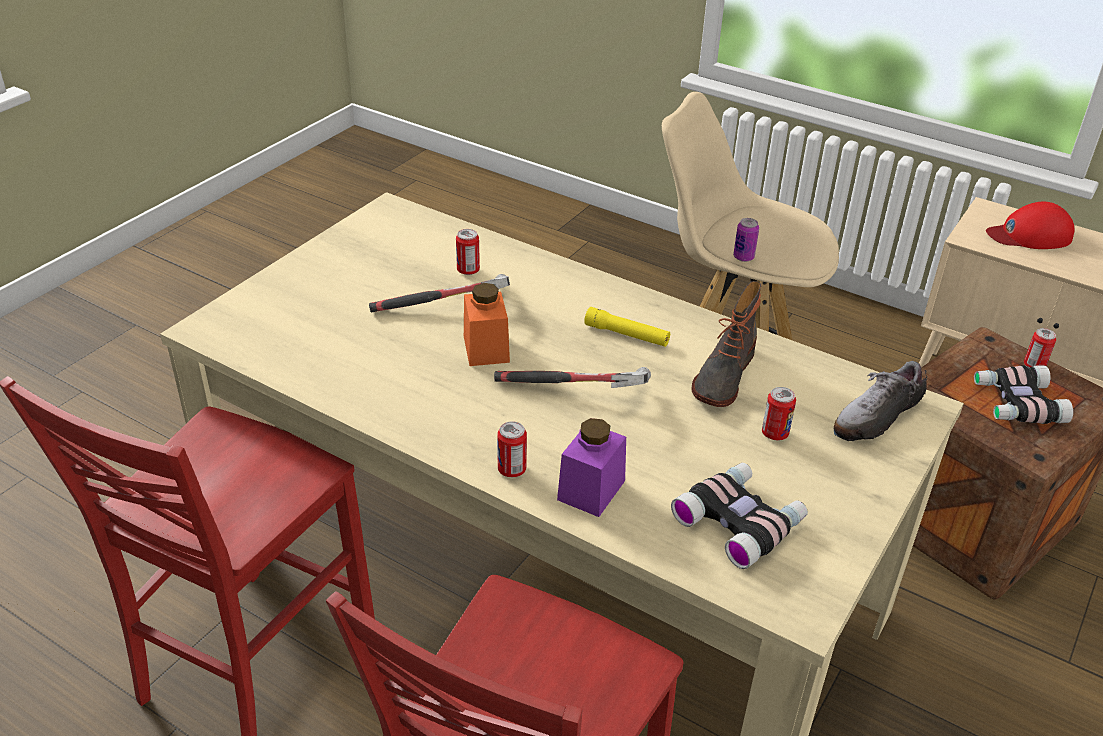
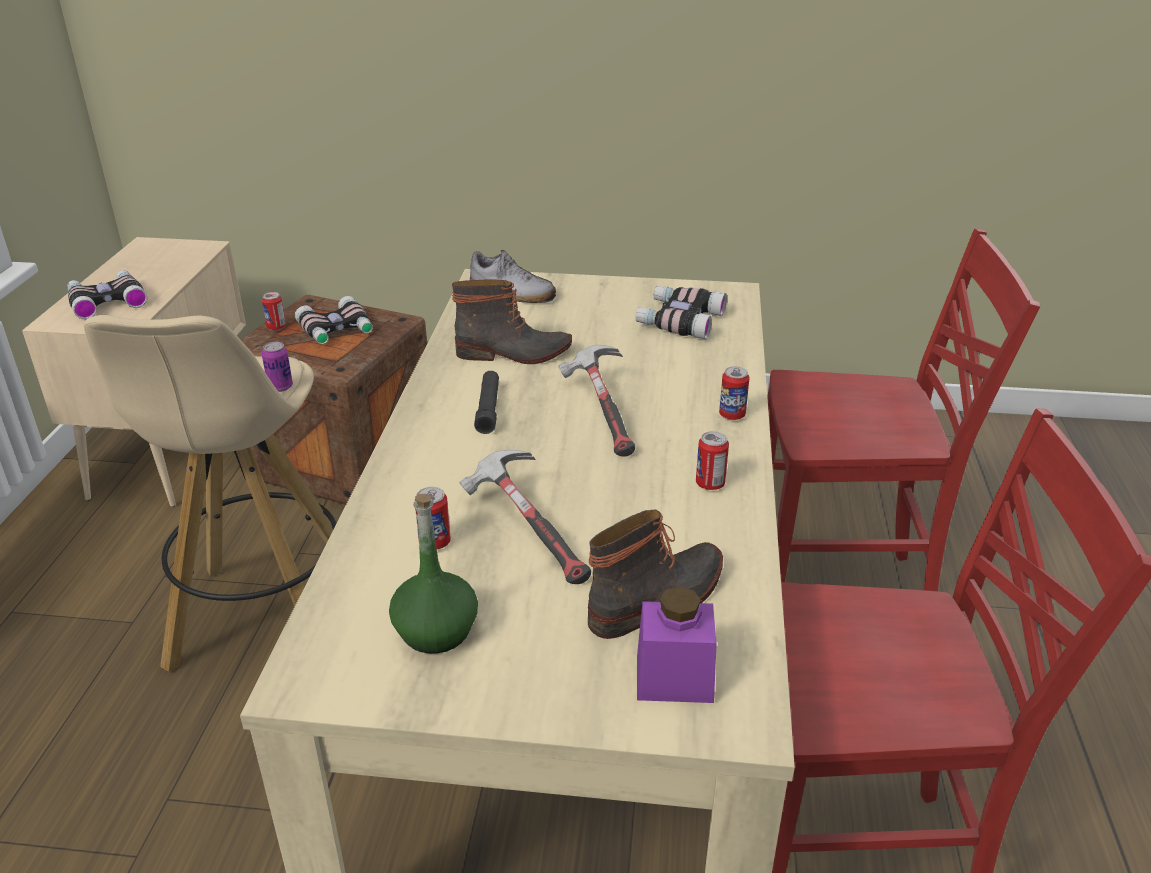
camera: 115 degrees left, 5 degrees down
(327, 336) = (658, 599): none -> boot
(386, 253) = (436, 631): none -> green bottle
(486, 349) = (581, 479): orange jar -> none
(591, 490) = (713, 377): purple jar -> purple jar (674, 679)
(627, 335) = (488, 409): yellow flashlight -> black flashlight
(775, 433) = (570, 323): can -> can (710, 484)
(1029, 235) = (107, 301): red cap -> binoculars

